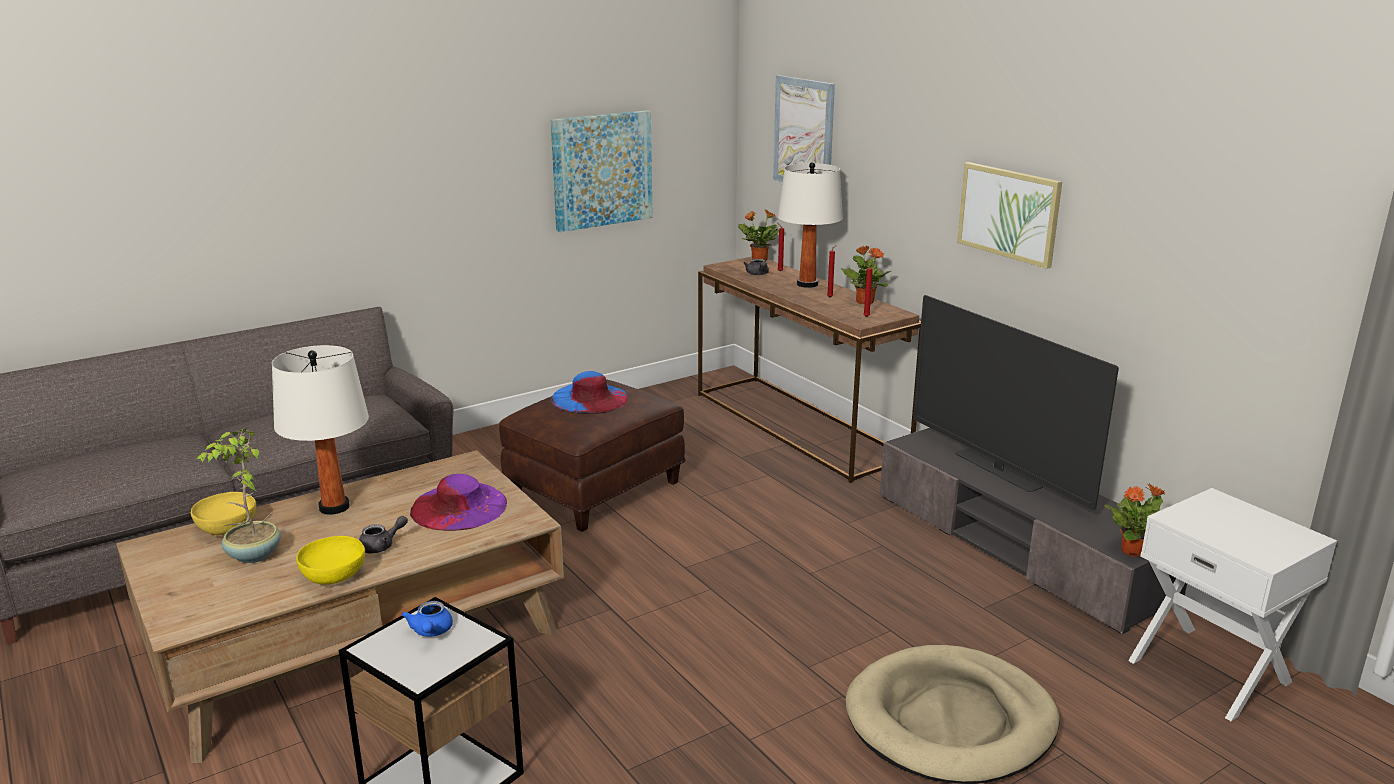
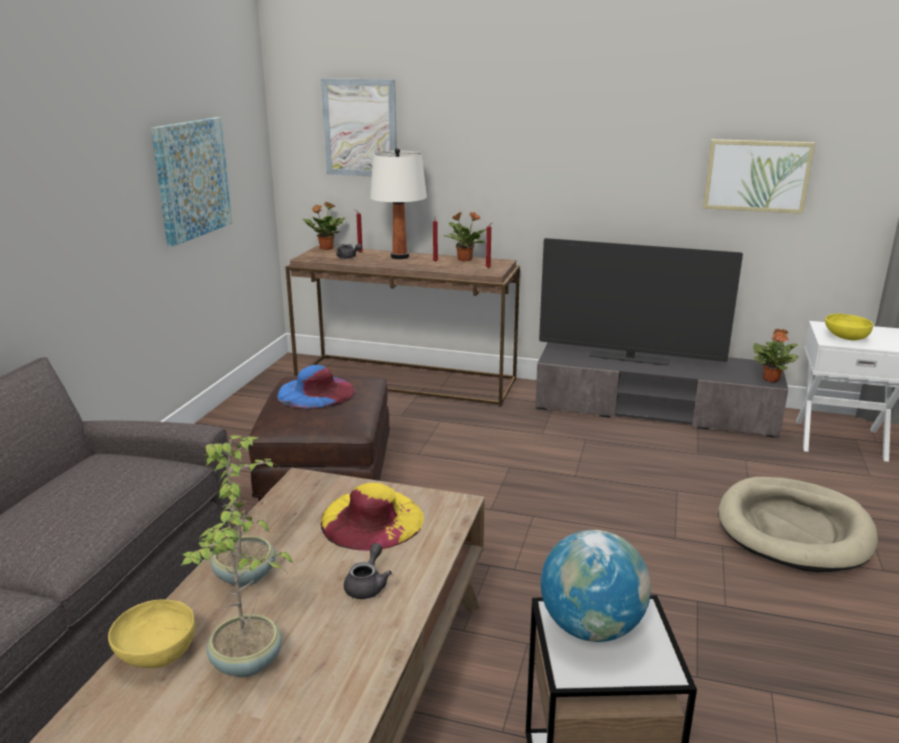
camera: 40 degrees left, 0 degrees up
(333, 575) = (374, 635): yellow bowl -> yellow bowl (845, 337)
(334, 507) = (246, 574): white table lamp -> potted plant
(431, 632) = (591, 628): blue teapot -> globe
(459, 507) = (372, 519): purple hat -> yellow hat
(1009, 213) = (596, 163): picture -> picture (756, 175)

